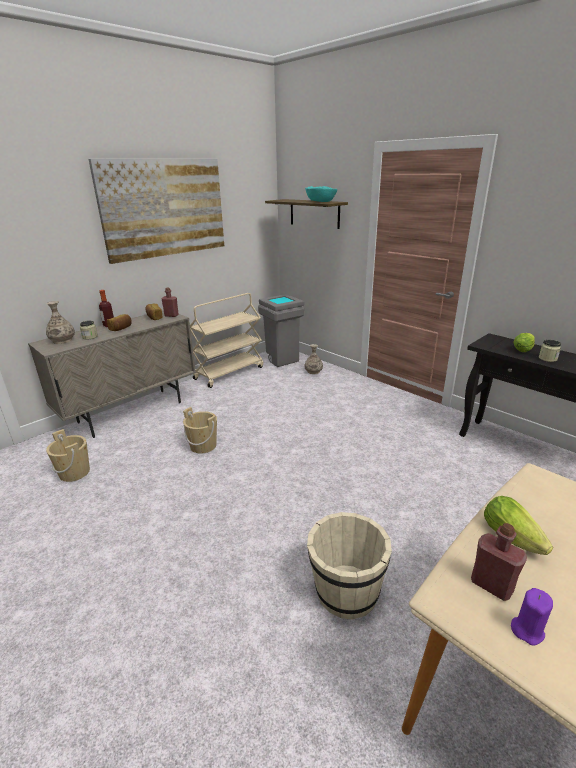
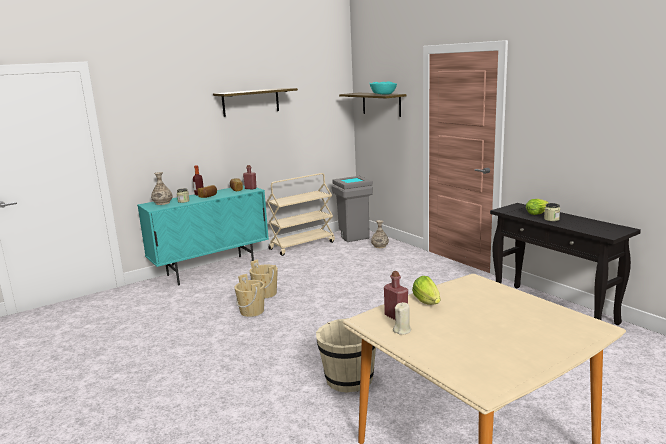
camera: 10 degrees right, 10 degrees down
(74, 472) = (161, 305): beige bucket -> beige bucket (252, 311)
(131, 412) = (211, 270): beige cabinet -> turquoise cabinet
(164, 208) = (251, 102): picture -> shelf
(527, 630) = (402, 330): purple candle -> beige candle

